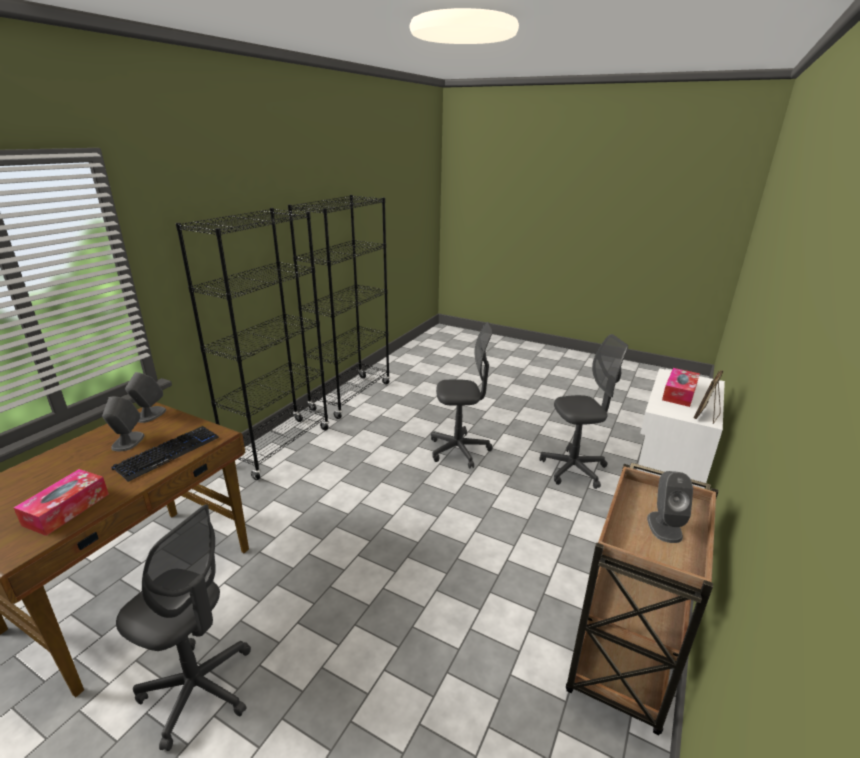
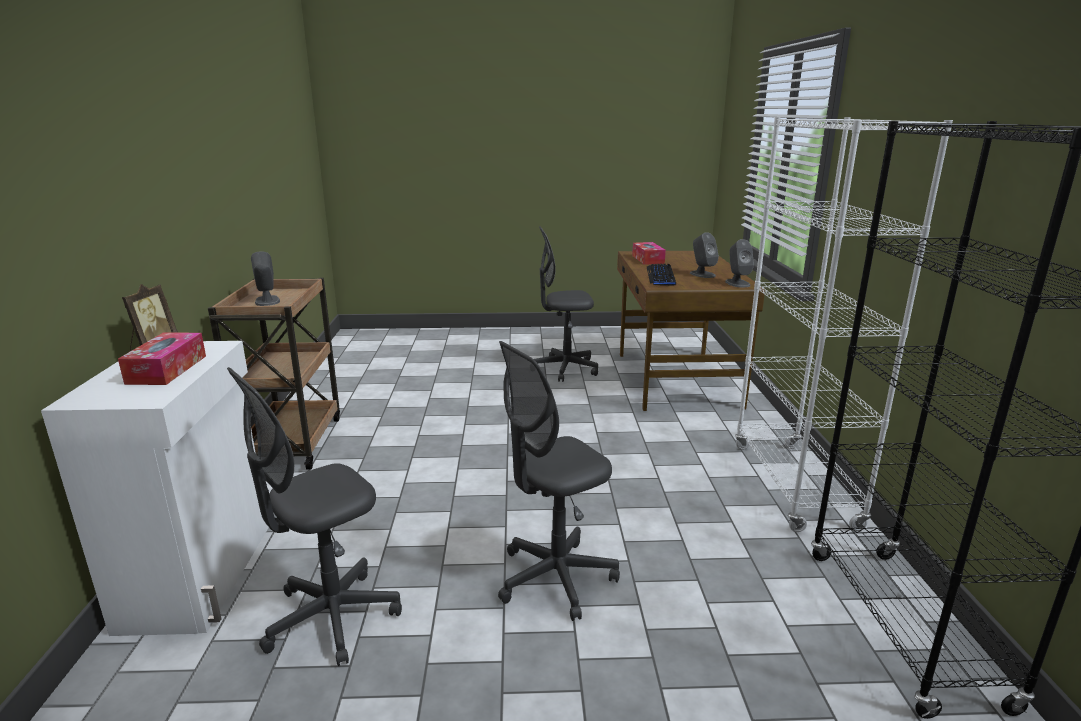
camera: 150 degrees right, 5 degrees down
(279, 447) = (793, 485): black bookcase -> white bookcase

